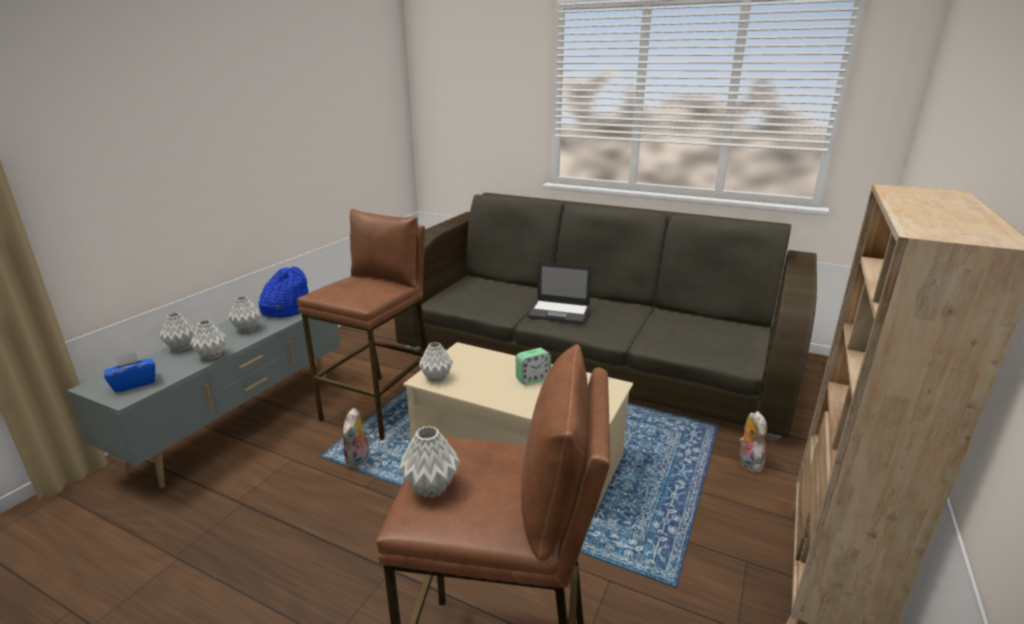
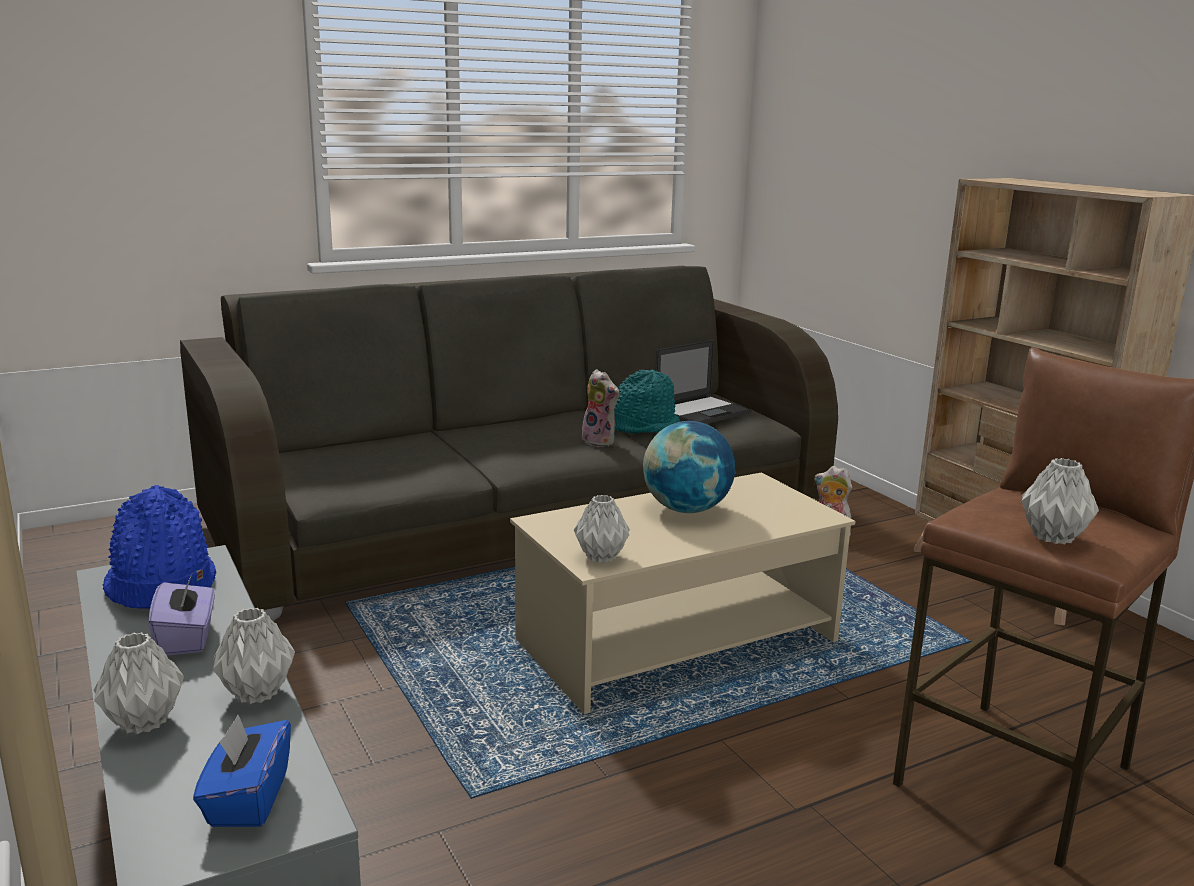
camera: 55 degrees left, 5 degrees down
(248, 329) = (187, 638): grey vase -> purple tissue box
(358, 461) = (532, 763): plush toy -> plush toy (601, 441)
(380, 406) = (401, 699): brown stool -> none
(533, 379) = (686, 509): alarm clock -> globe
(560, 312) = (514, 448): laptop -> laptop (702, 411)
(657, 327) = (641, 425): none -> turquoise hat

